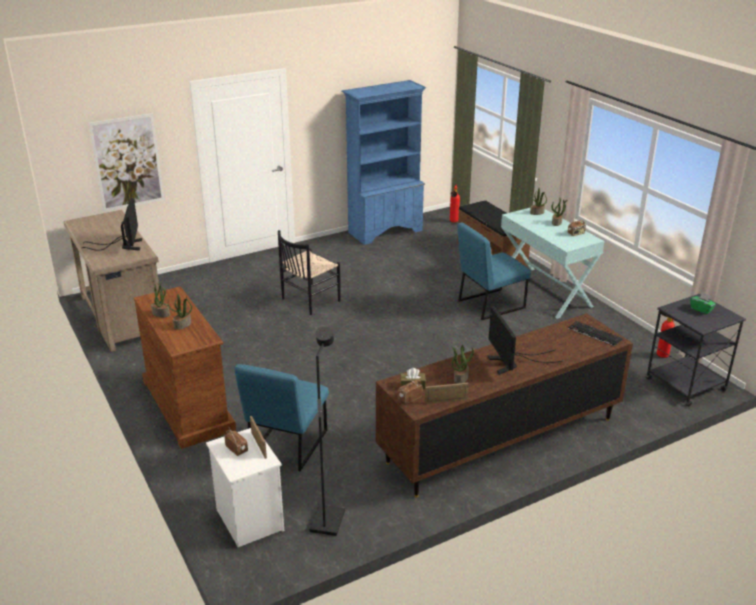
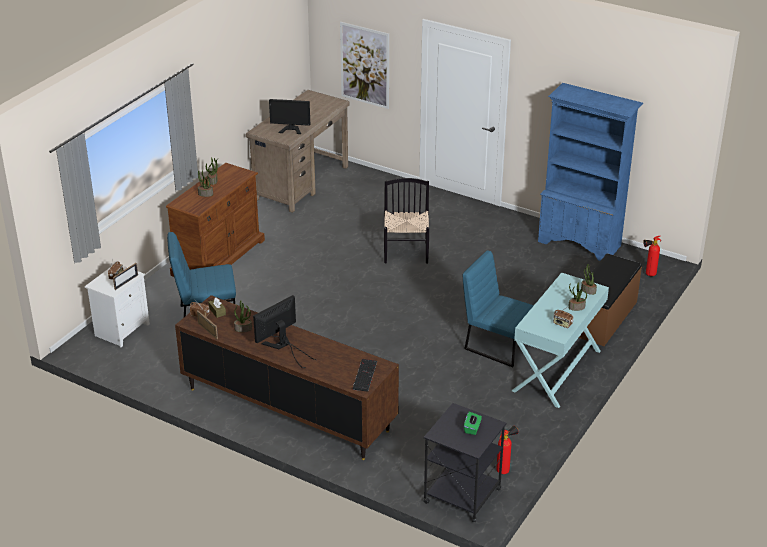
camera: 60 degrees right, 5 degrees up
(123, 245) = (292, 127): monitor -> monitor turned 45 degrees clockwise
(309, 301) = (406, 251): black chair -> black chair turned 75 degrees clockwise
(326, 521) = (140, 360): black floor lamp -> none

